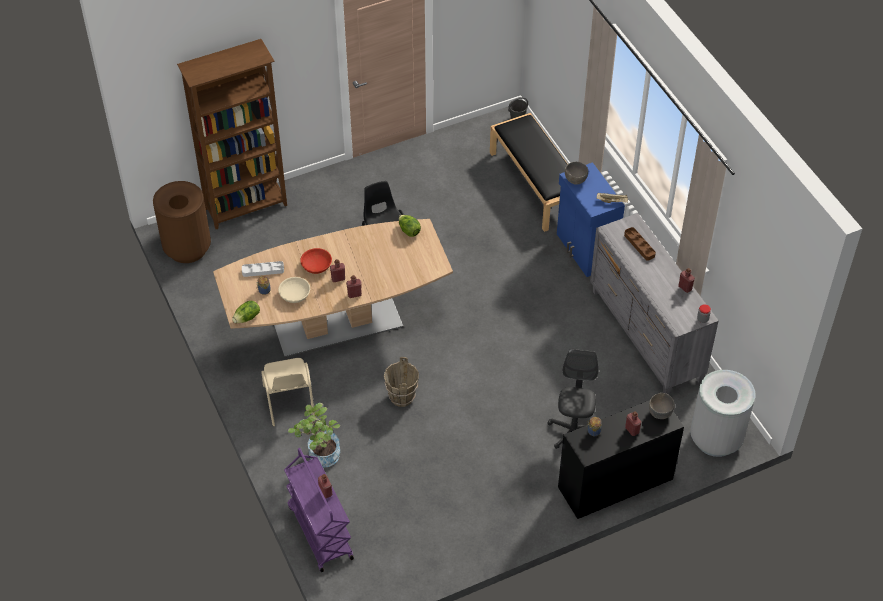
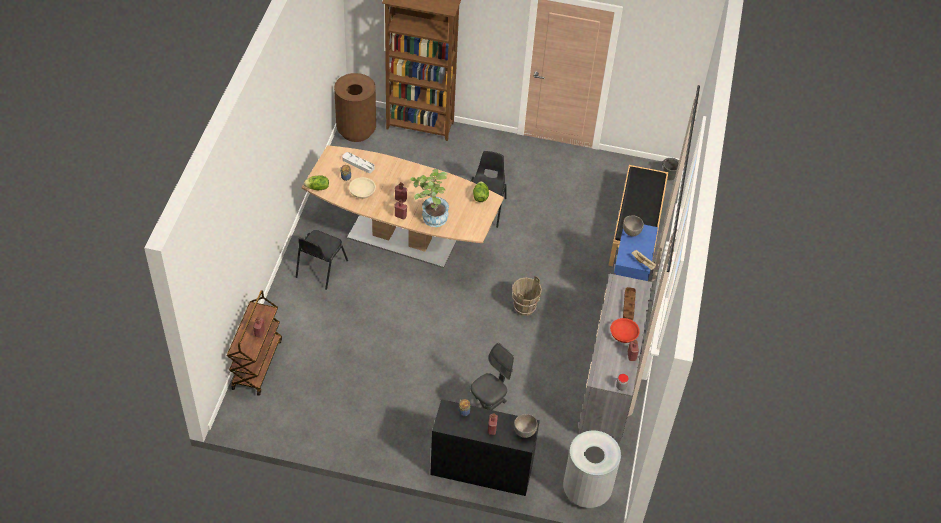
camera: 35 degrees right, 0 degrees up
(289, 403) = (320, 269): beige chair -> black chair
(316, 265) = (395, 182): red bowl -> red bowl (623, 334)
(319, 532) = (257, 363): purple cart -> brown cart
(320, 457) = (305, 316): potted plant -> potted plant (431, 217)
(401, 397) = (395, 313): brown bucket -> brown bucket (524, 307)

